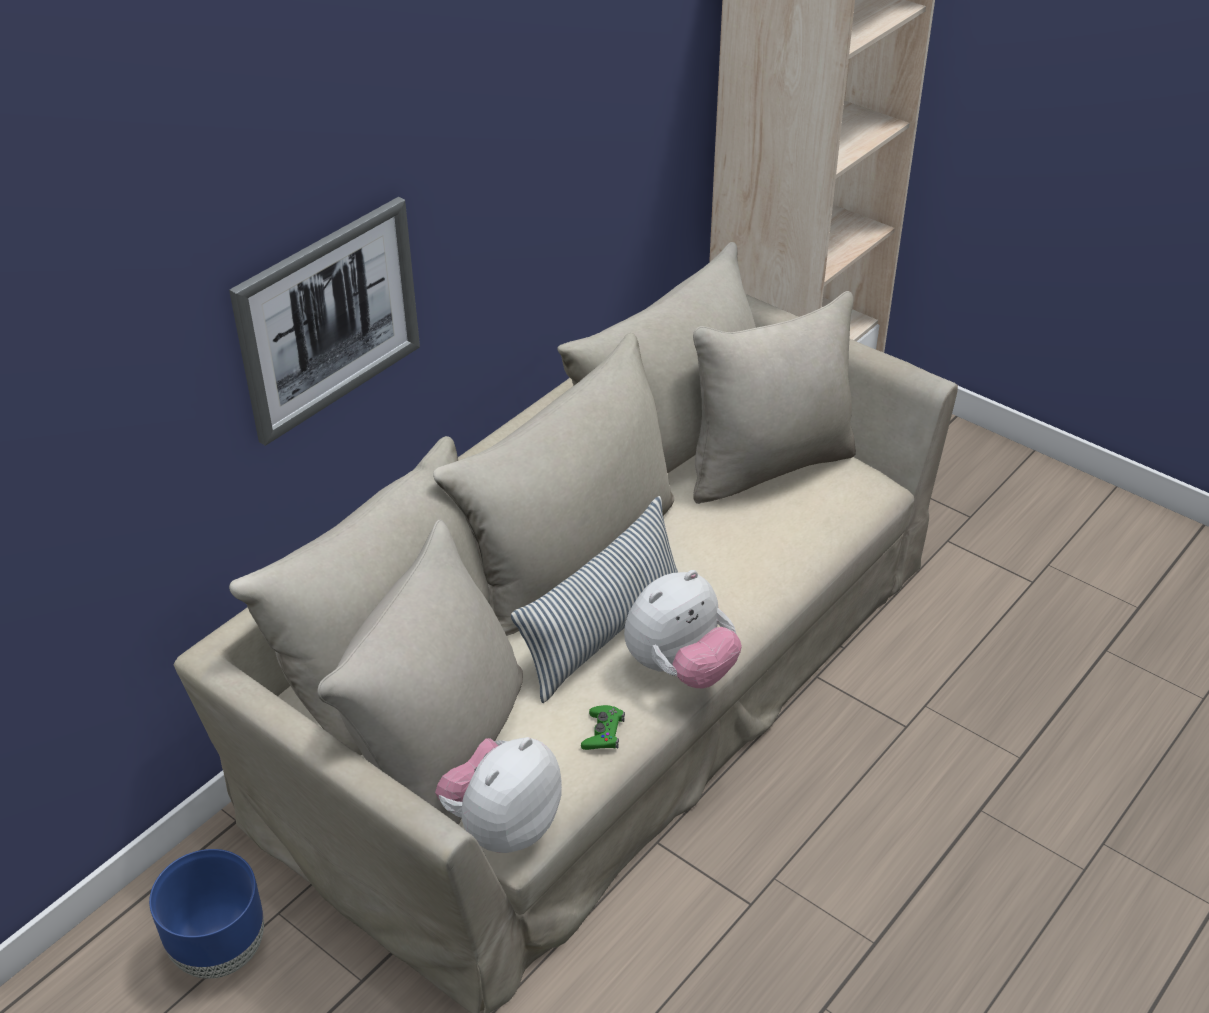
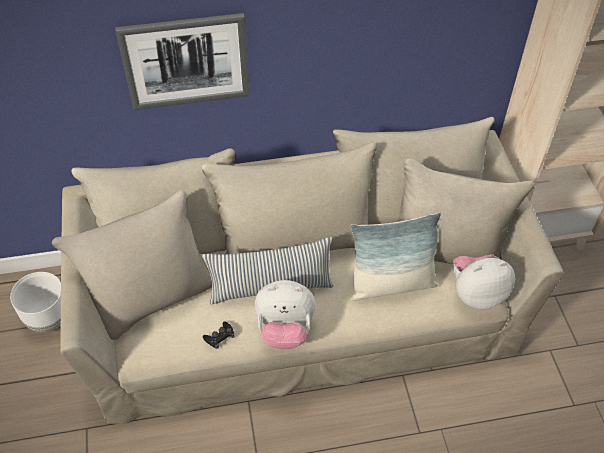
camera: 40 degrees right, 10 degrees up
(220, 950) = (49, 319): blue planter -> white planter
(501, 824) = (137, 348): plush toy -> plush toy (476, 293)
(603, 733) = (219, 337): green game controller -> black game controller
(751, 536) = (391, 284): none -> pillow

